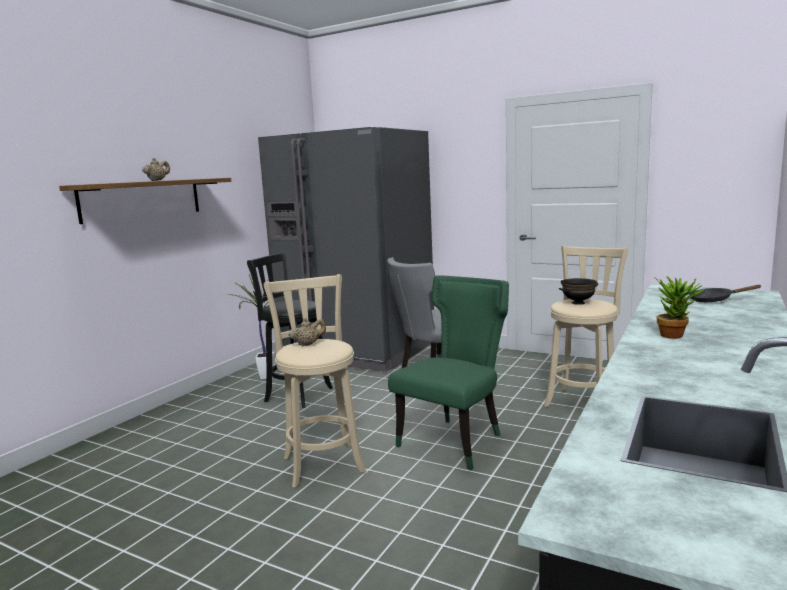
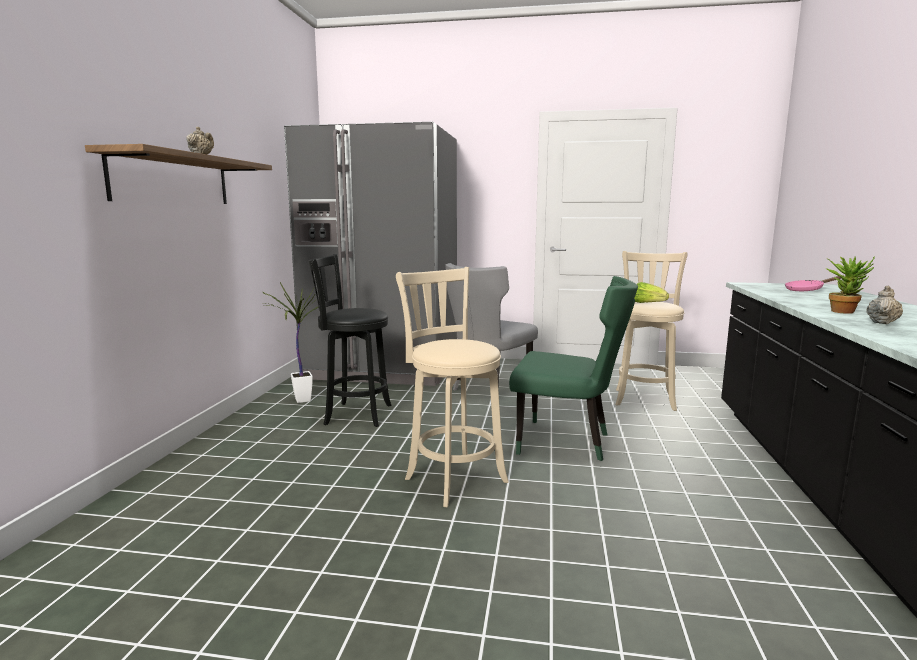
camera: 20 degrees left, 0 degrees up
(308, 344) = (447, 344): beige teapot -> beige teapot (882, 322)
(455, 441) = (567, 442): green chair -> green chair turned 90 degrees clockwise
(578, 303) = (647, 303): black bowl -> lettuce
(714, 300) = (807, 290): black frying pan -> pink frying pan

